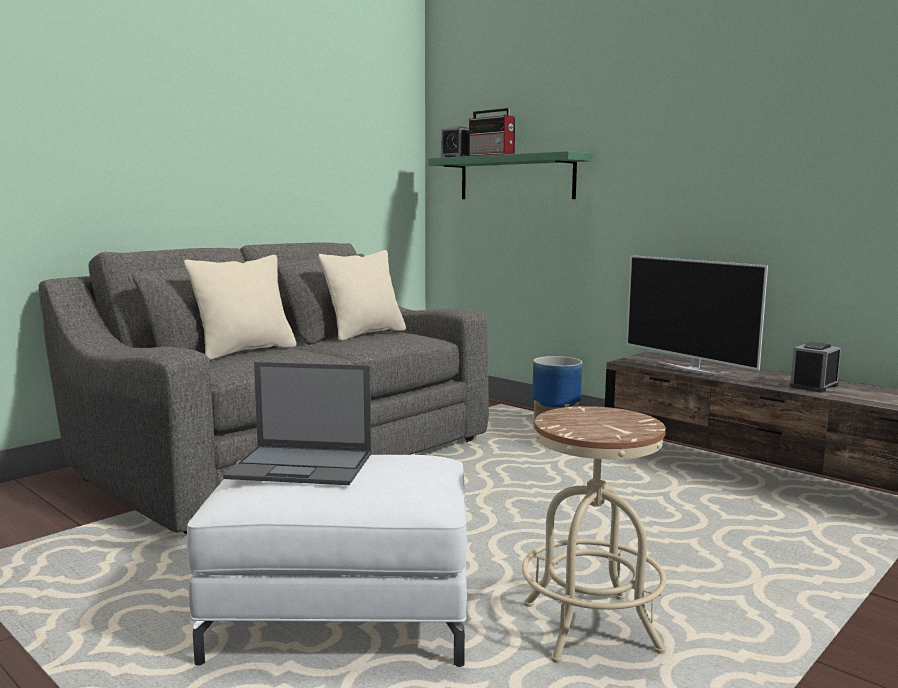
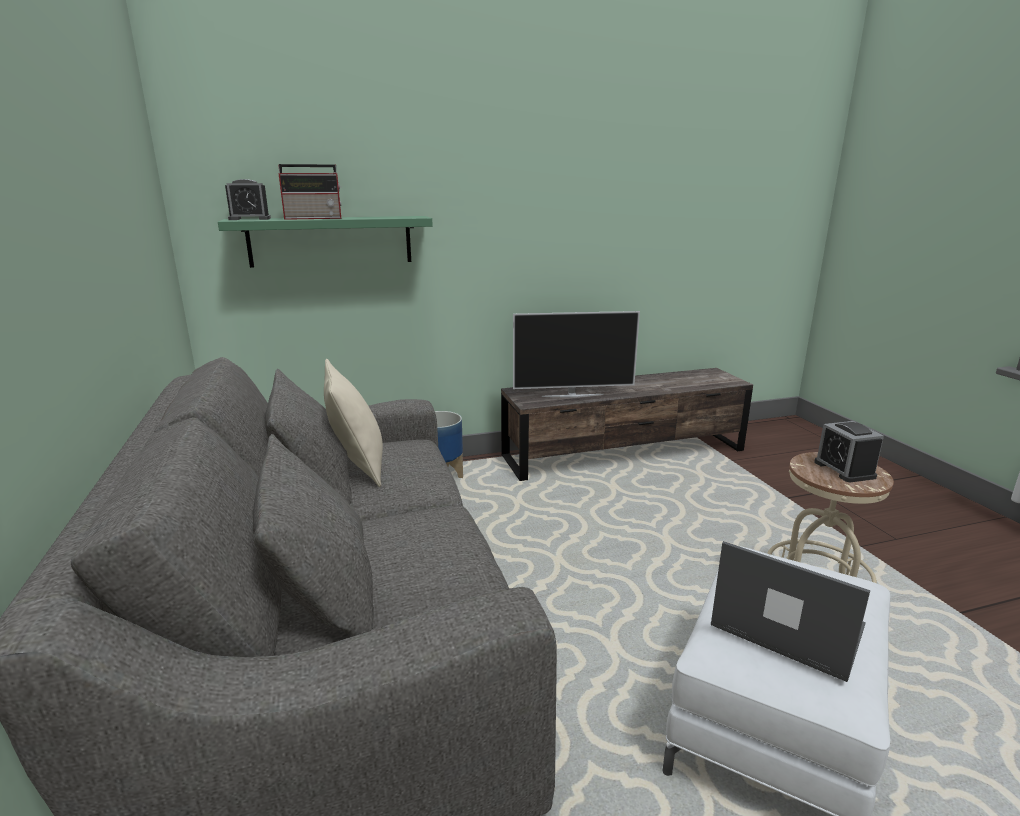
camera: 60 degrees left, 10 degrees up
(245, 351) = (372, 557): beige pillow -> none
(303, 466) = (785, 625): laptop -> laptop turned 90 degrees counterclockwise
(813, 386) = (648, 385): alarm clock -> alarm clock (844, 469)

